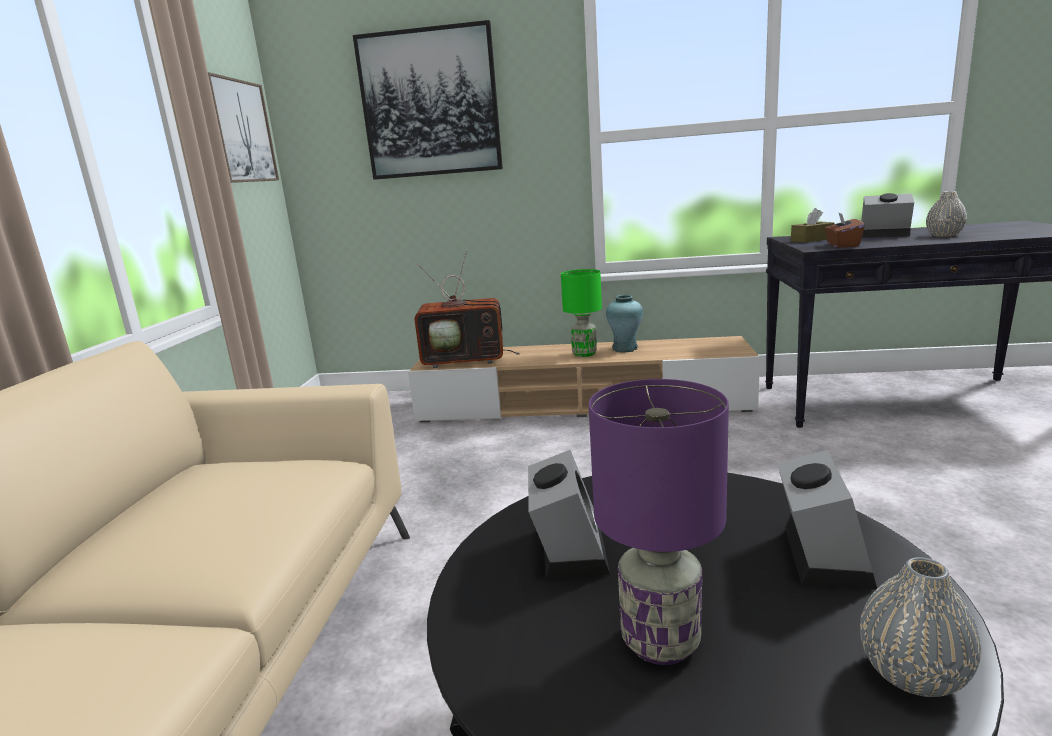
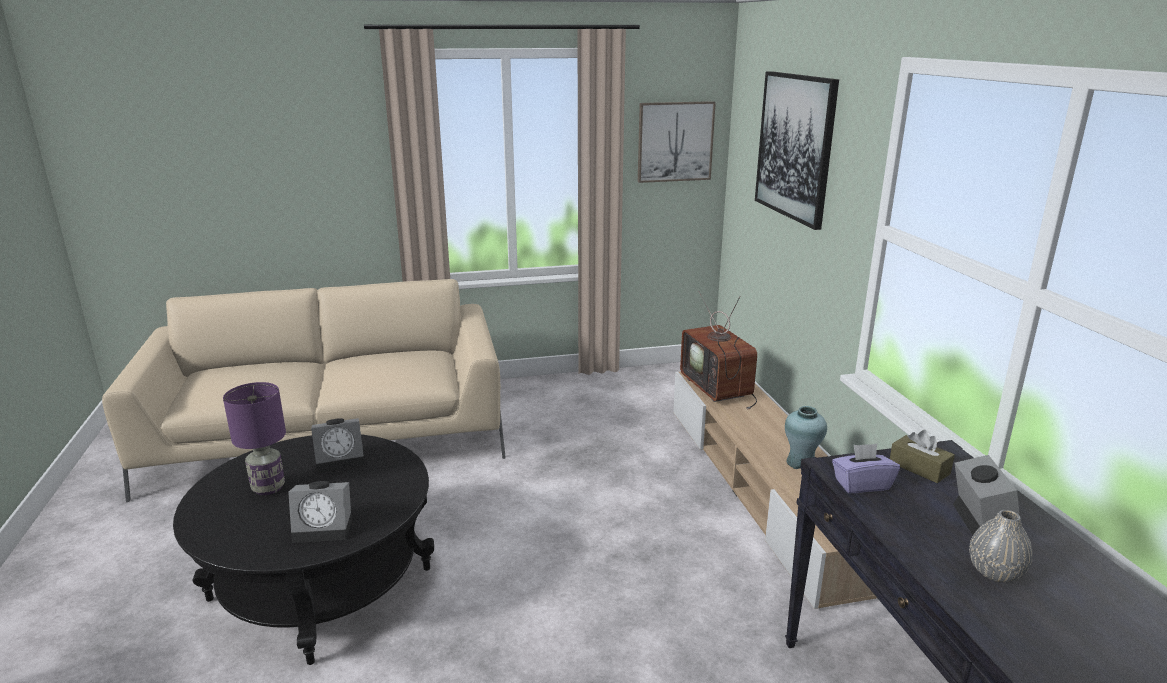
camera: 70 degrees right, 5 degrees up
(584, 354) = (768, 442): green table lamp -> none
(842, 245) = (861, 484): brown tissue box -> purple tissue box
(912, 674) = (235, 545): grey vase -> none

